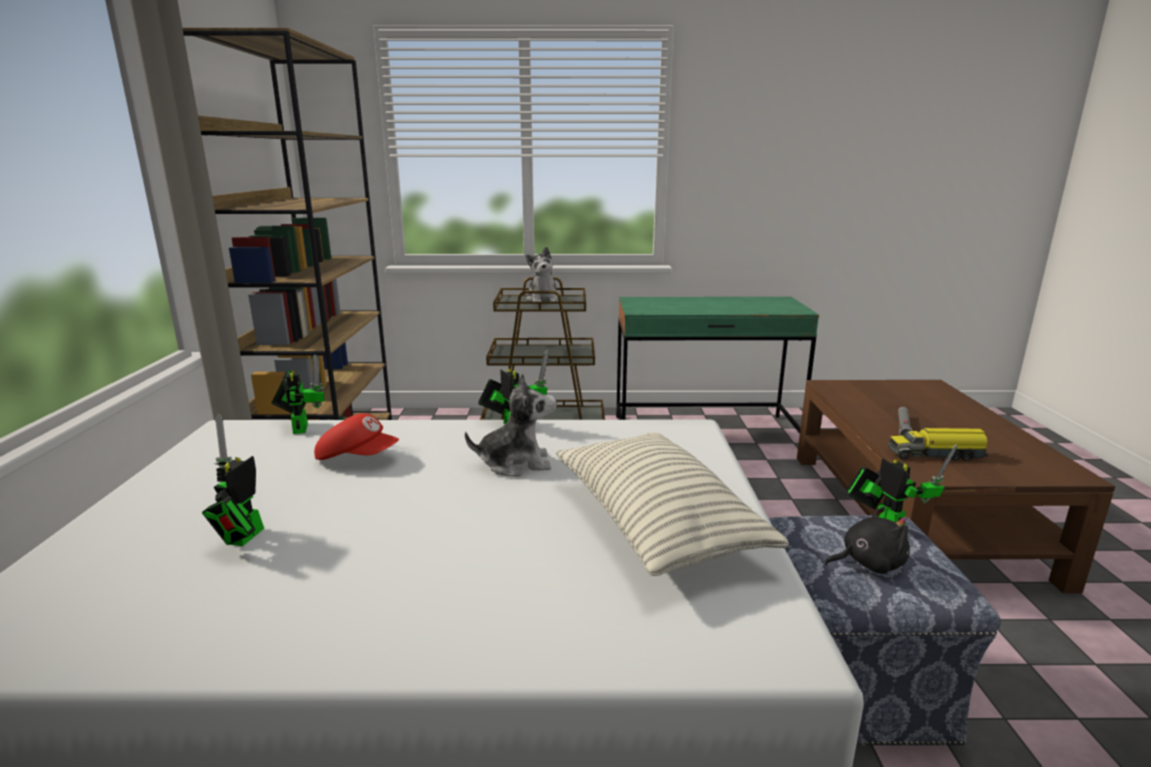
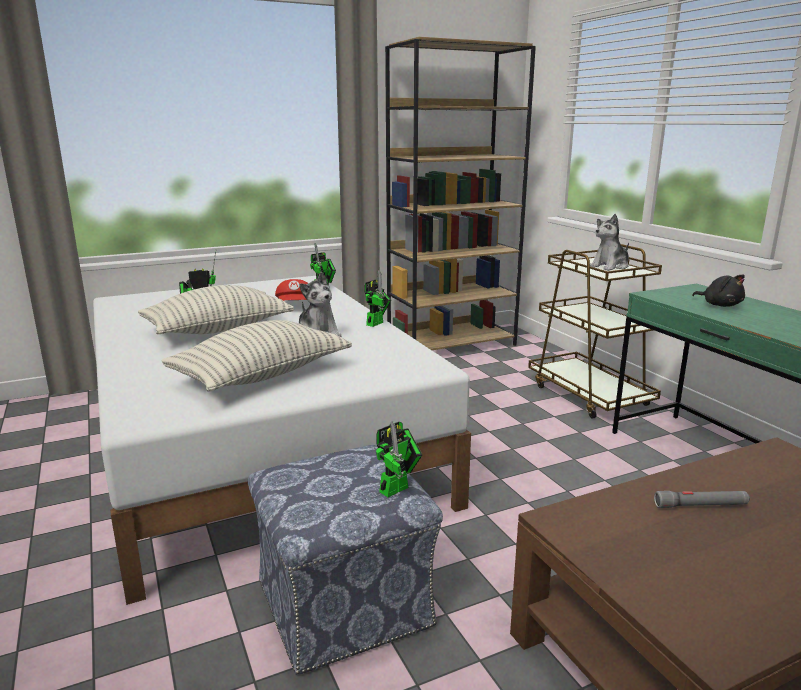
camera: 65 degrees right, 0 degrees up
(402, 534) = (218, 330): none -> pillow
(868, 563) = (319, 481): black plush toy -> black plush toy (720, 305)
(937, 455) = (631, 528): toy truck -> none

